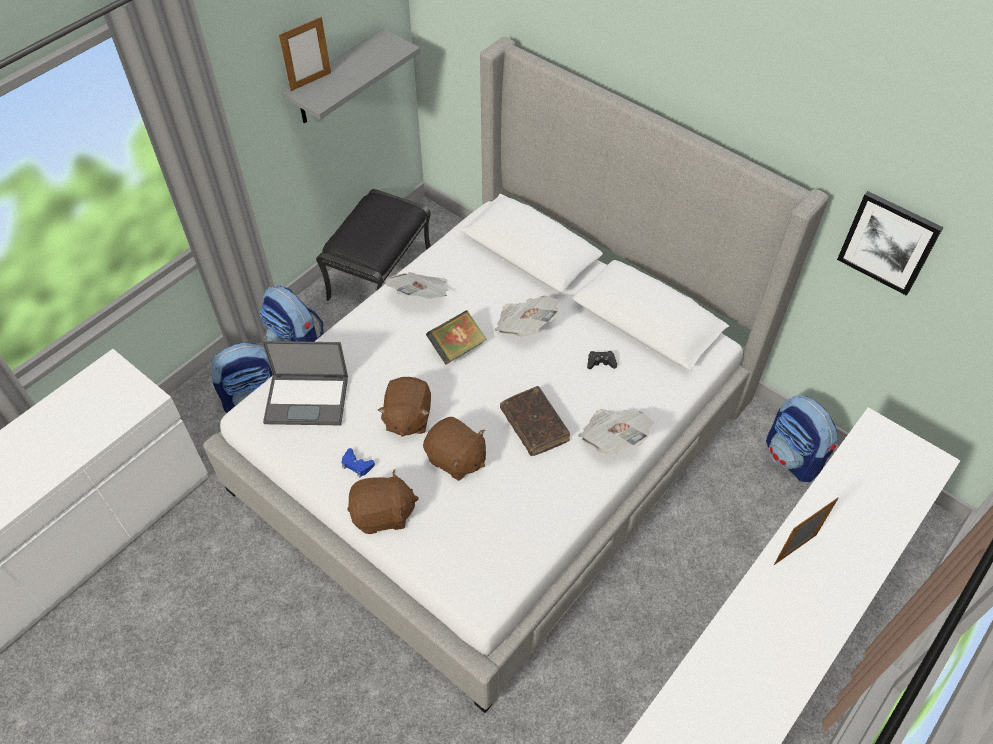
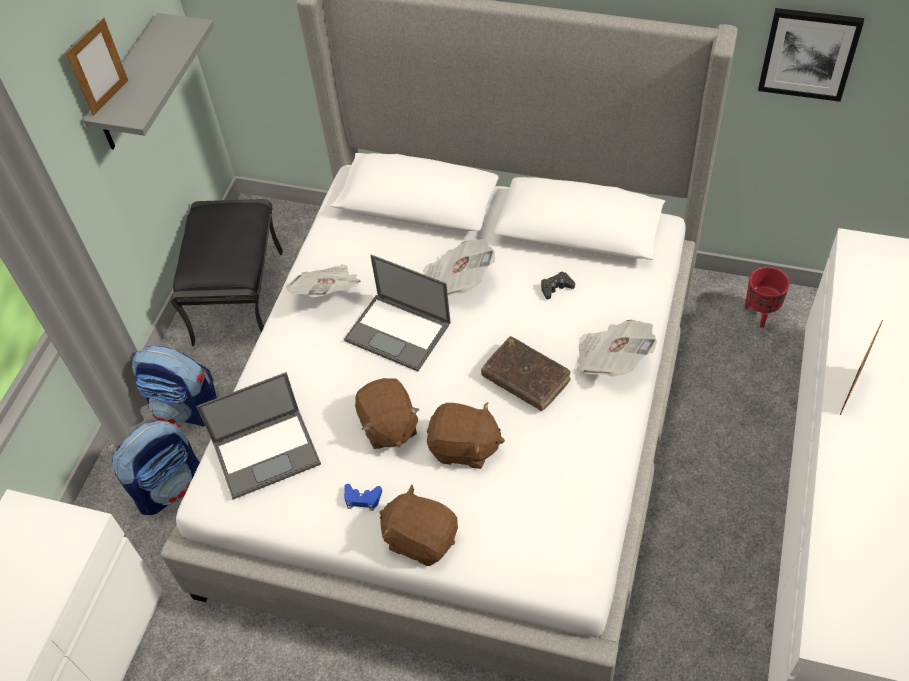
camera: 20 degrees left, 0 degrees up
(383, 514) = (421, 538): brown plush toy -> brown plush toy turned 120 degrees counterclockwise
(457, 348) = (399, 332): book -> laptop
(793, 458) = (761, 314): backpack -> red planter

